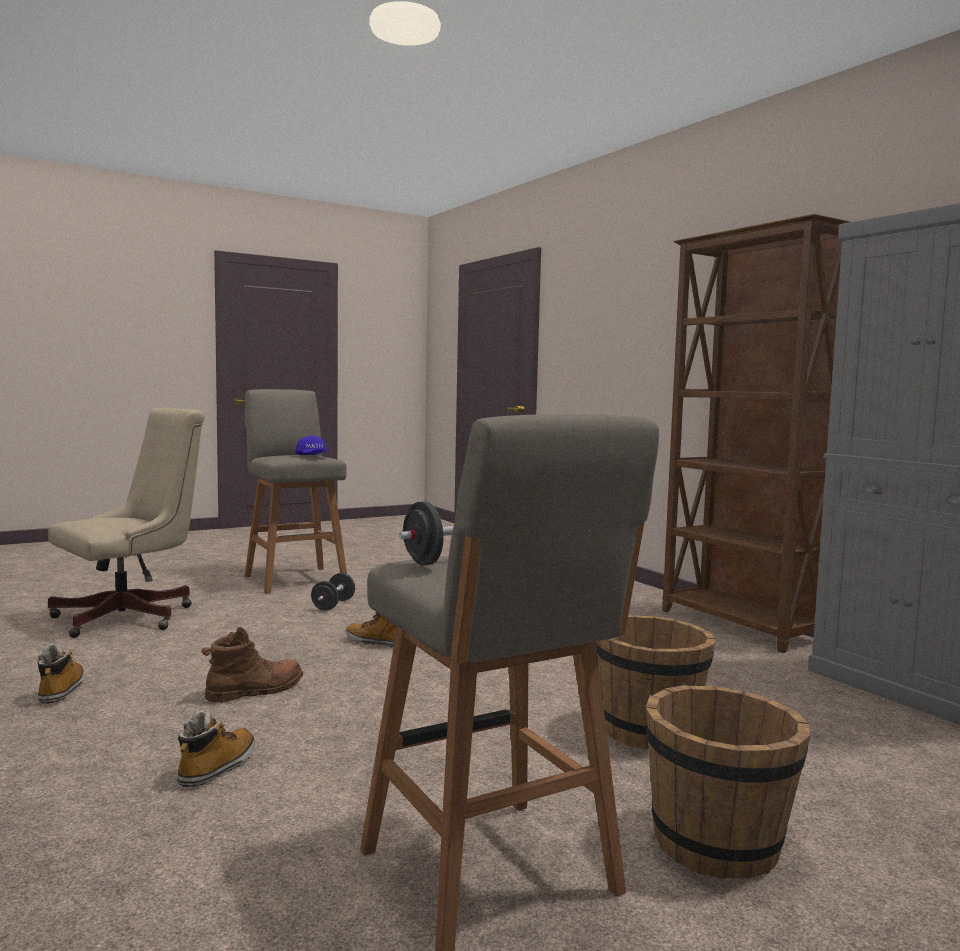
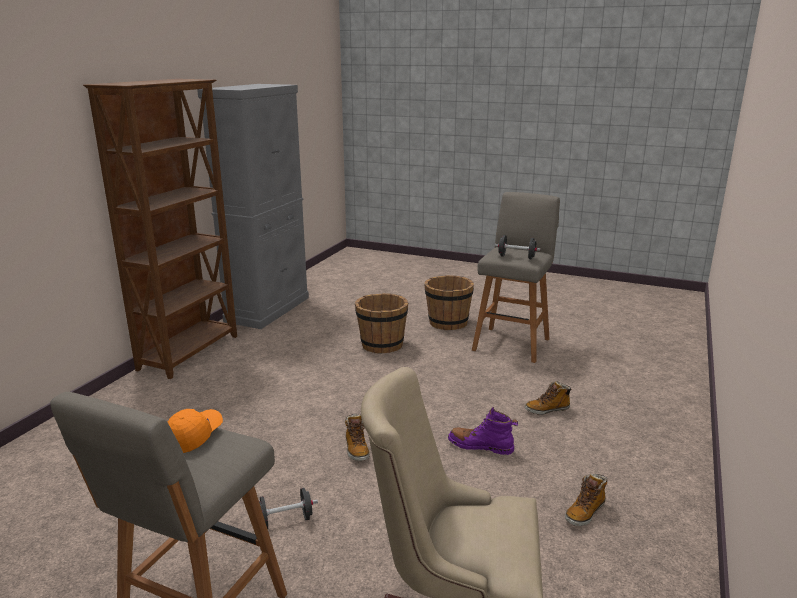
camera: 125 degrees left, 15 degrees up
(255, 691) = (481, 446): brown boot -> purple boot
(313, 456) = (195, 436): blue cap -> orange cap

